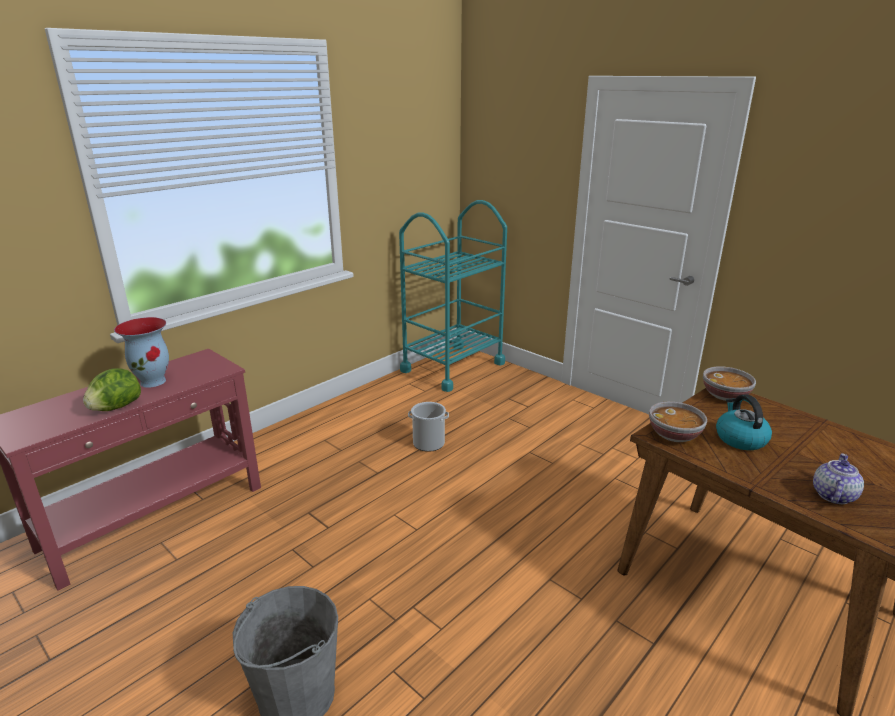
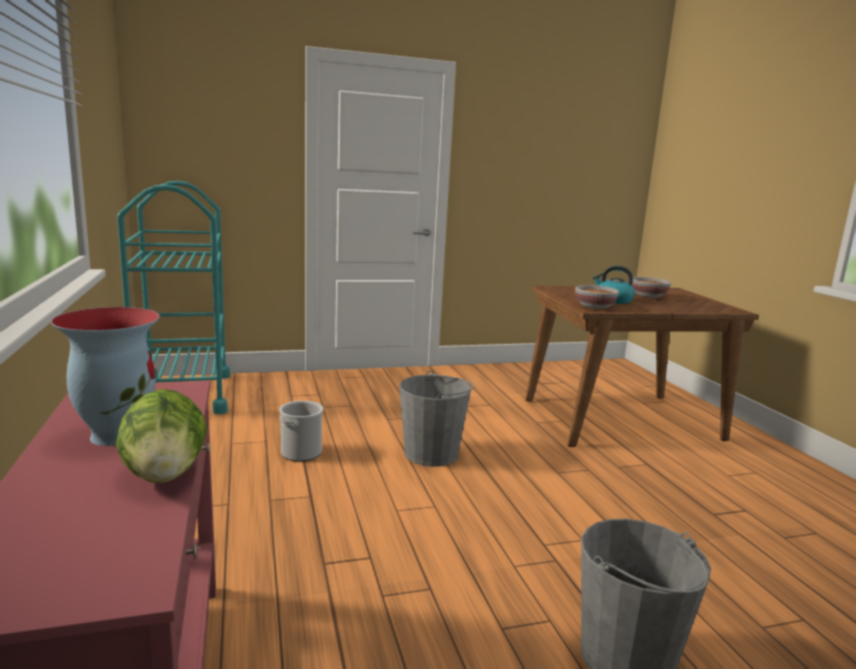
camera: 60 degrees left, 10 degrees down
(497, 496) = (432, 453): none -> grey bucket
(725, 395) = (555, 289): bowl -> bowl (649, 296)
(832, 495) = (687, 306): teapot -> none

